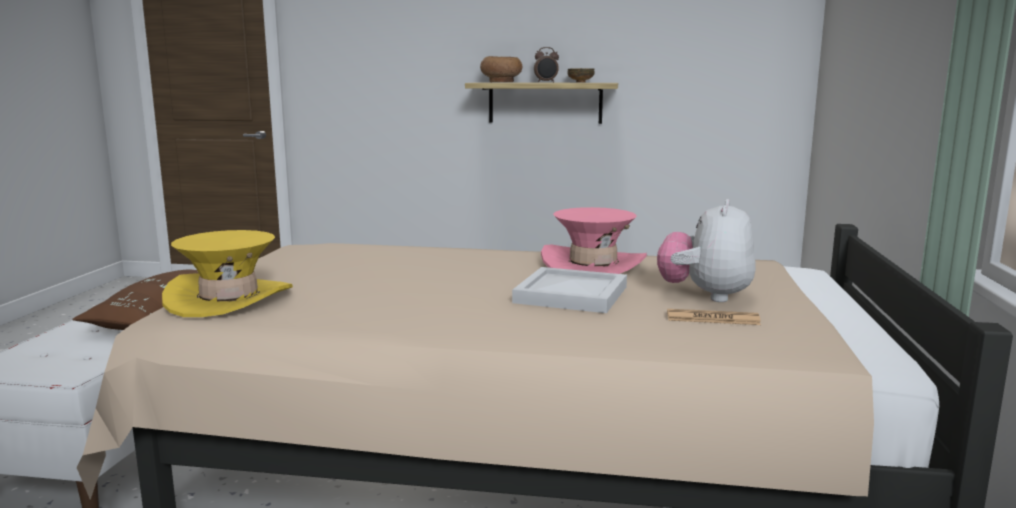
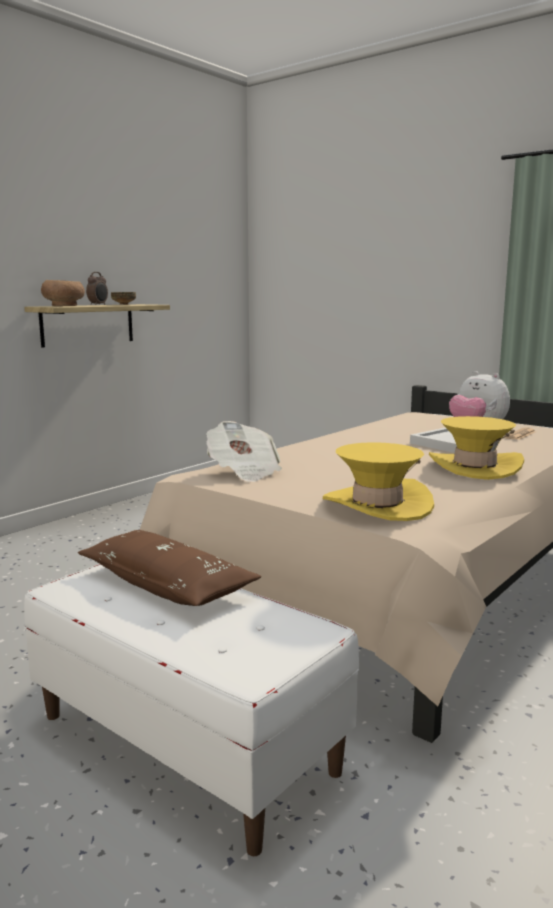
camera: 60 degrees left, 0 degrees up
(324, 251) = (244, 471): none -> newspaper
(442, 314) = (474, 467): none -> yellow hat
(593, 265) = (388, 432): pink hat -> none

